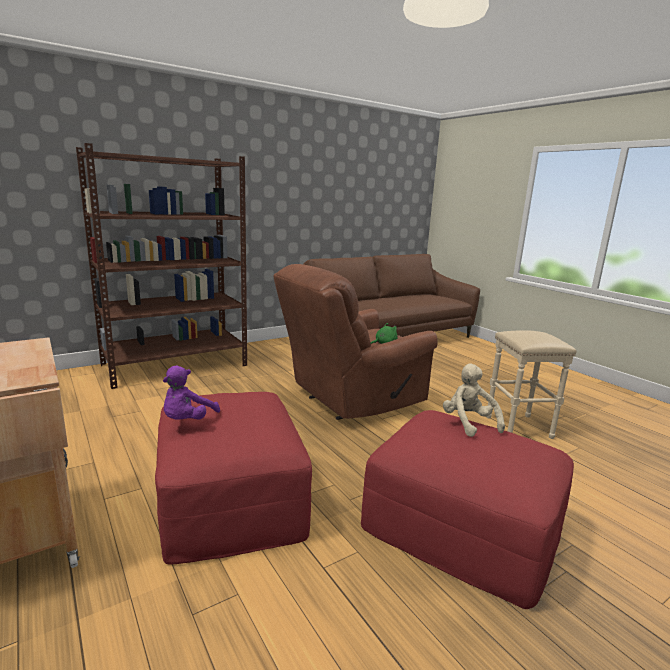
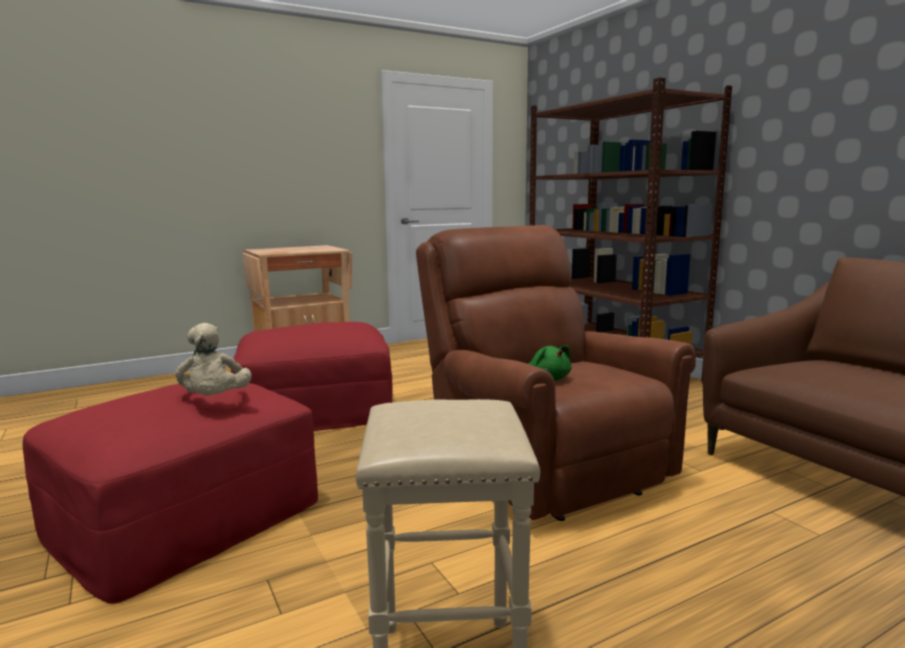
camera: 95 degrees right, 5 degrees down
(187, 420) = (309, 321): purple plush toy -> none
(468, 423) = (215, 400): beige plush toy -> beige plush toy turned 90 degrees clockwise

